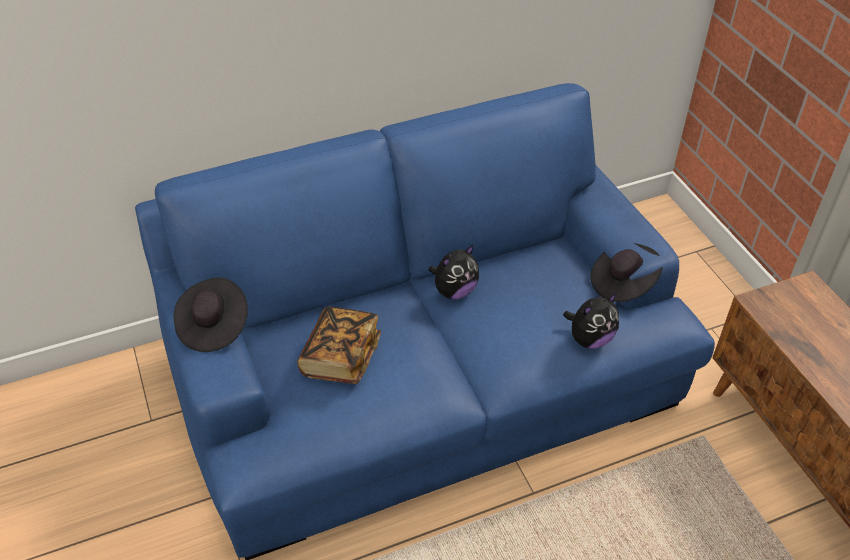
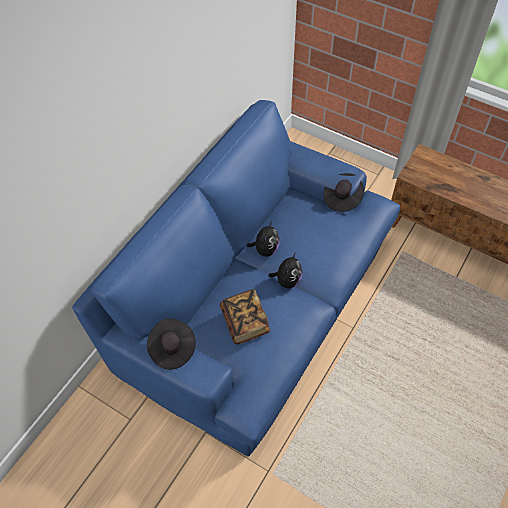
camera: 35 degrees left, 10 degrees up
(589, 339) = (352, 238): plush toy -> plush toy (287, 280)

